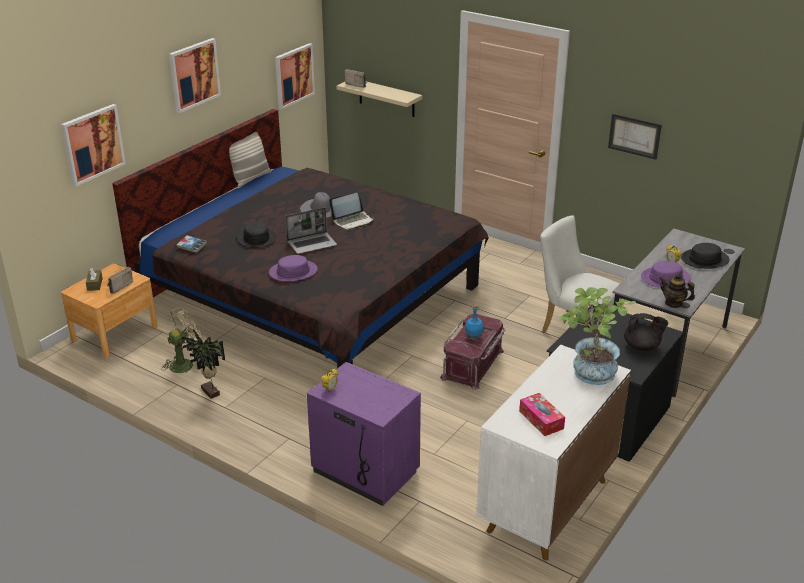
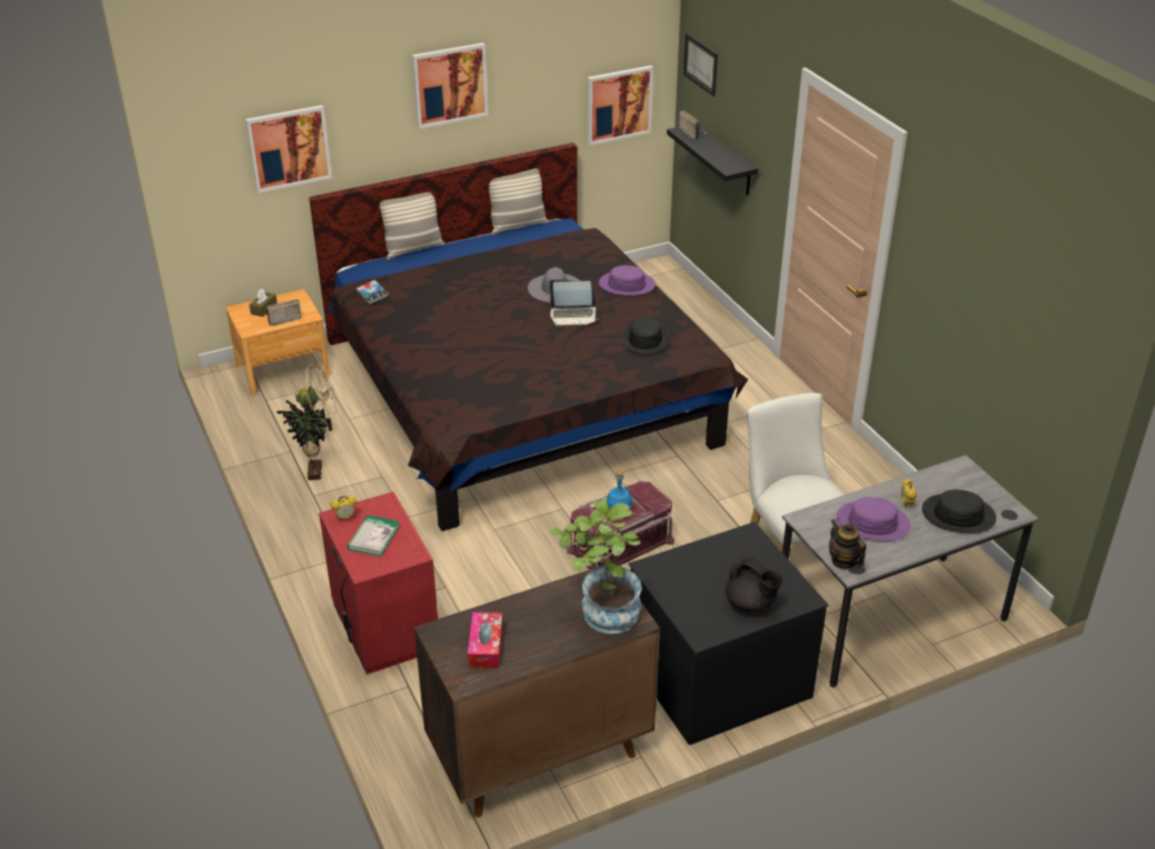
camera: 30 degrees right, 5 degrees up
(188, 211) = (413, 249): none -> pillow
(256, 238) = (447, 305): black hat -> black hat (645, 339)
(293, 271) = (445, 361): purple hat -> purple hat (626, 284)
(312, 244) = (499, 332): laptop -> none
(364, 394) = (373, 537): none -> book
(364, 472) = (383, 627): purple nightstand -> red nightstand
(386, 98) = (726, 160): beige shelf -> black shelf
(547, 506) = (538, 755): white cabinet -> brown cabinet
(634, 136) = (958, 306): picture -> picture (701, 64)

